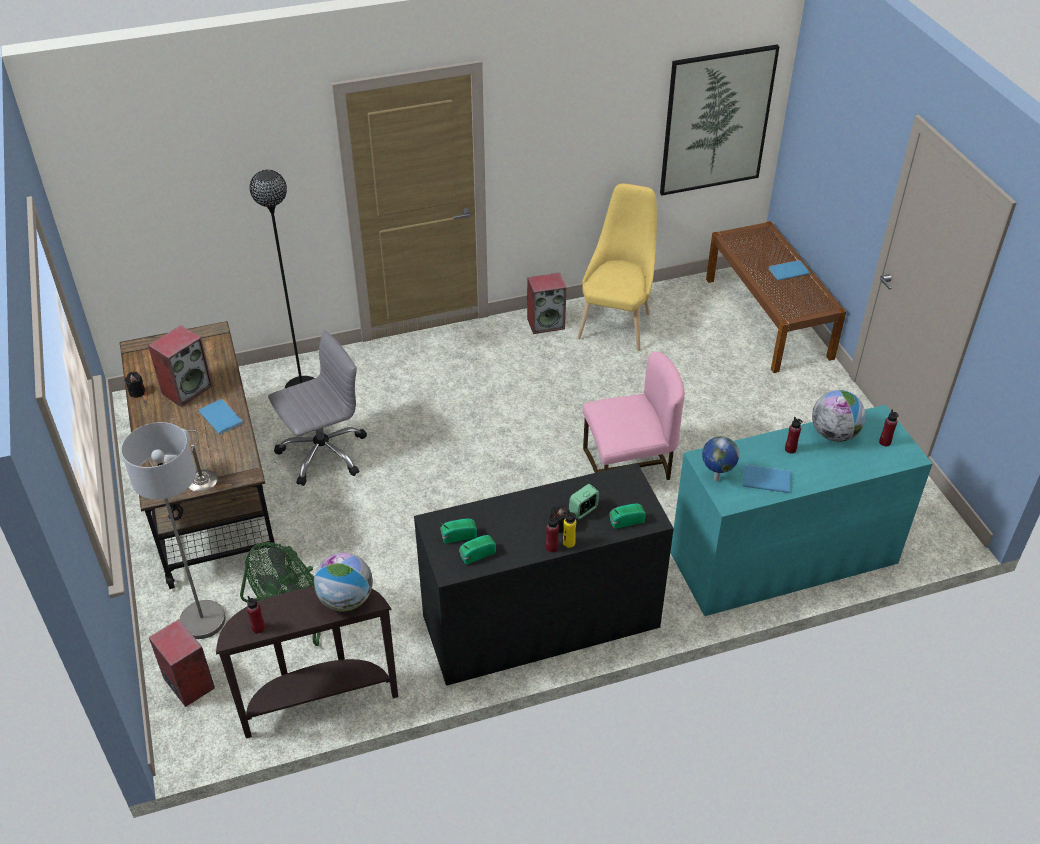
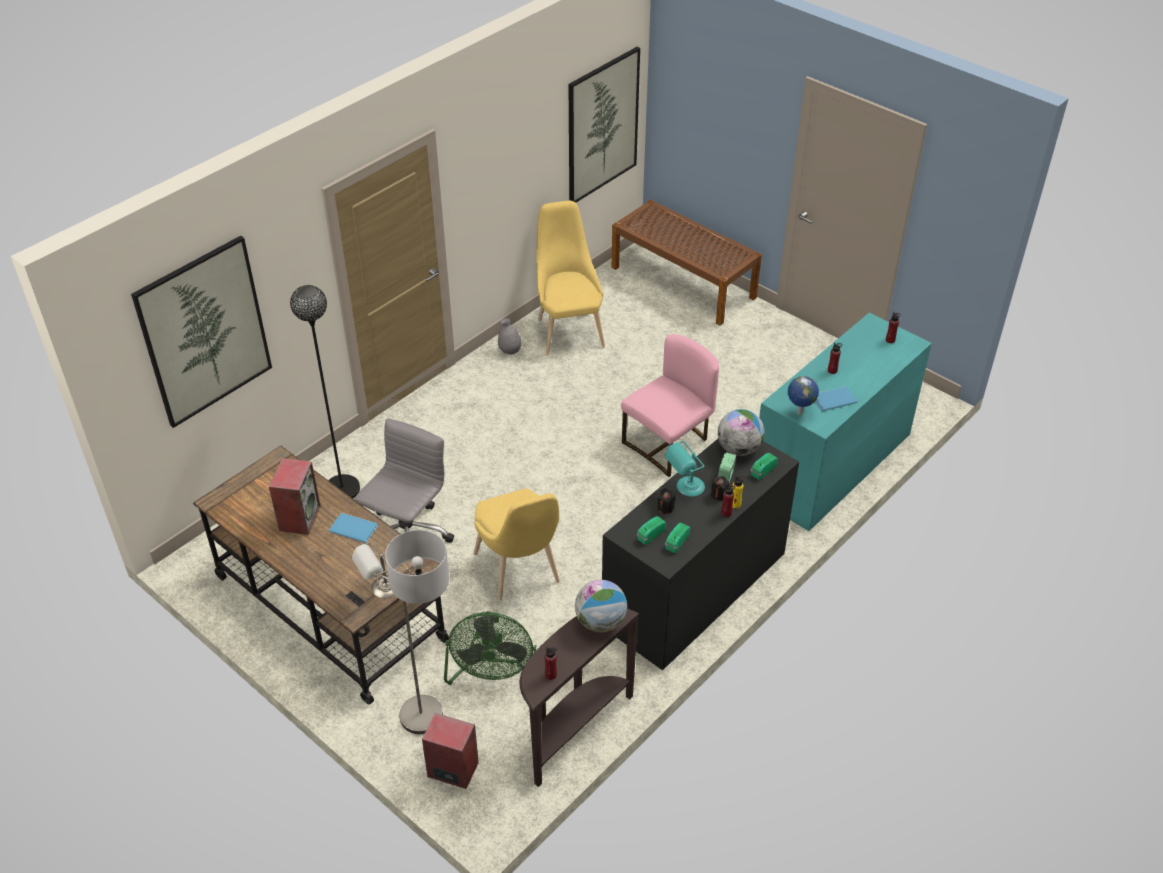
camera: 30 degrees left, 0 degrees up
(137, 392) = (254, 539): black candle -> black candle (665, 508)
(178, 187) = (204, 332): none -> picture
(391, 530) = (520, 572): none -> yellow chair
(532, 505) = (685, 488): none -> turquoise table lamp
(546, 323) = (510, 351): speaker -> grey vase
(787, 271) = (694, 236): blue book -> none
(834, 434) = (852, 347): globe -> globe (739, 449)

